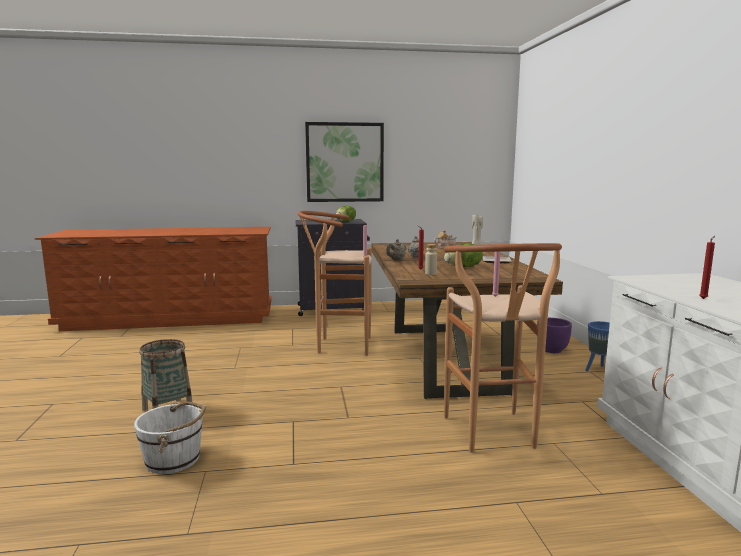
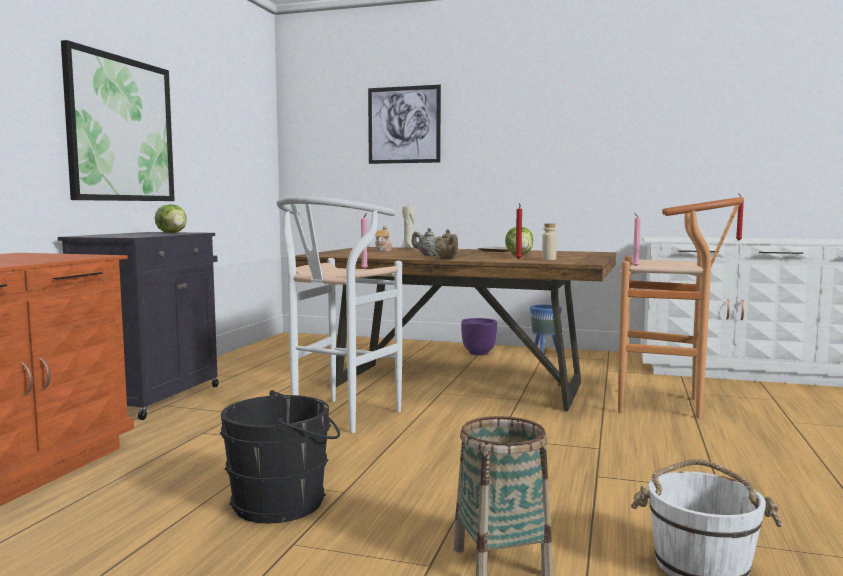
camera: 65 degrees left, 5 degrees down
(217, 360) = (284, 502): none -> black bucket
(338, 346) = (339, 419): brown stool -> white stool
(566, 139) = (404, 125): none -> picture

